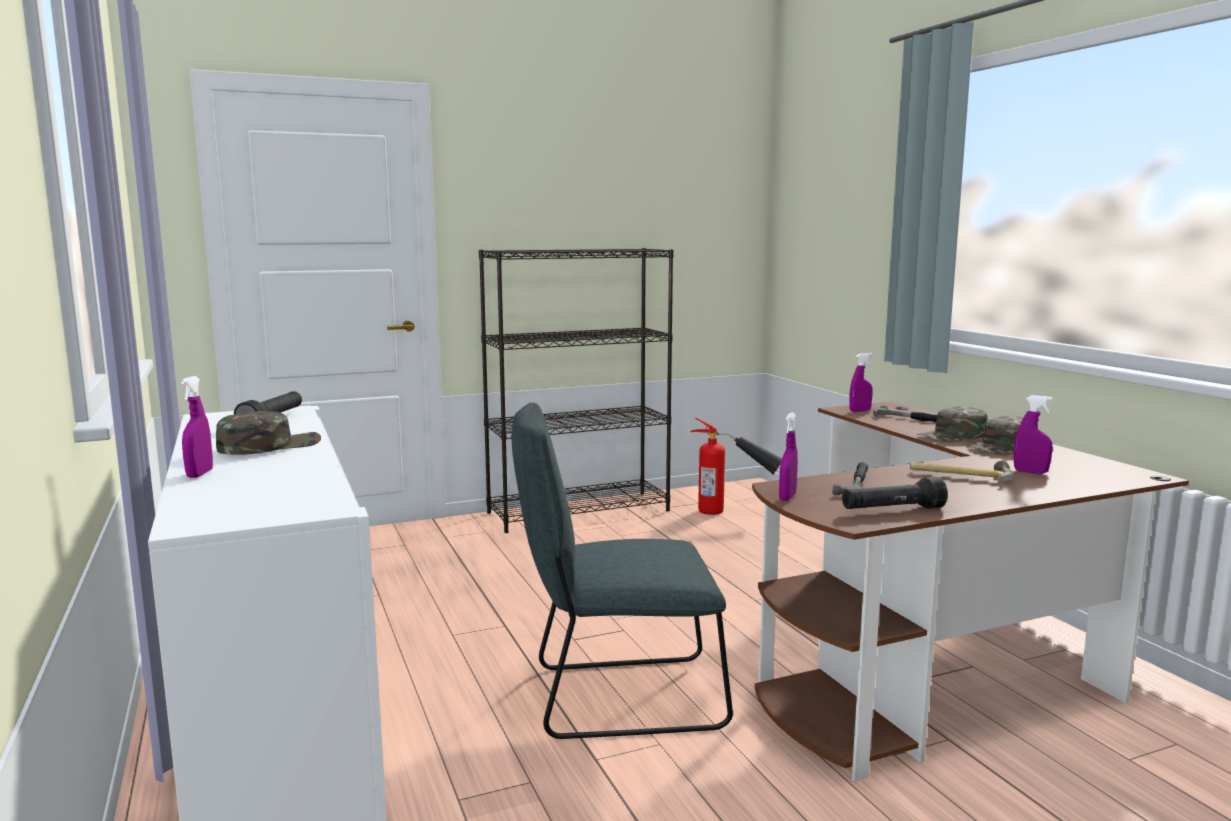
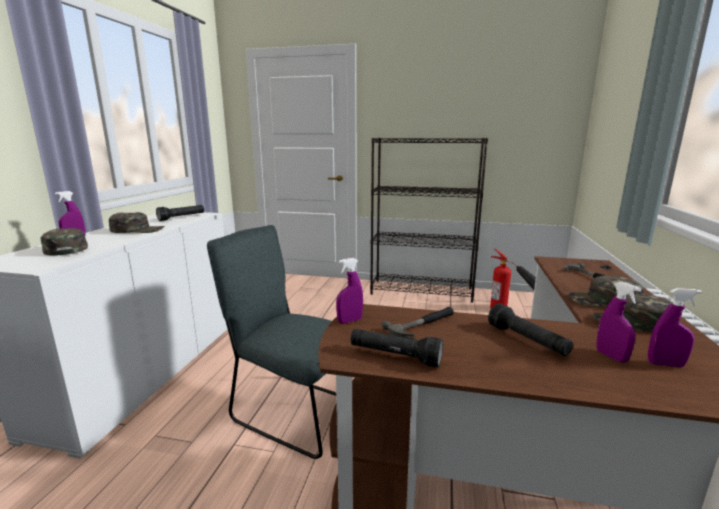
camera: 35 degrees right, 5 degrees up
(253, 486) = (65, 249): none -> green cap
(860, 411) = (562, 264): purple spray bottle -> purple spray bottle (665, 364)
(960, 476) = (527, 341): hammer -> black flashlight

